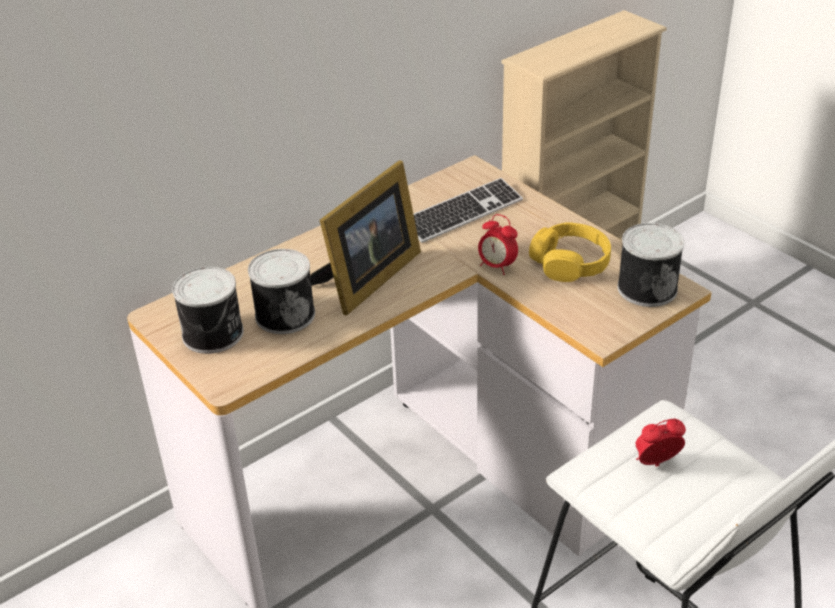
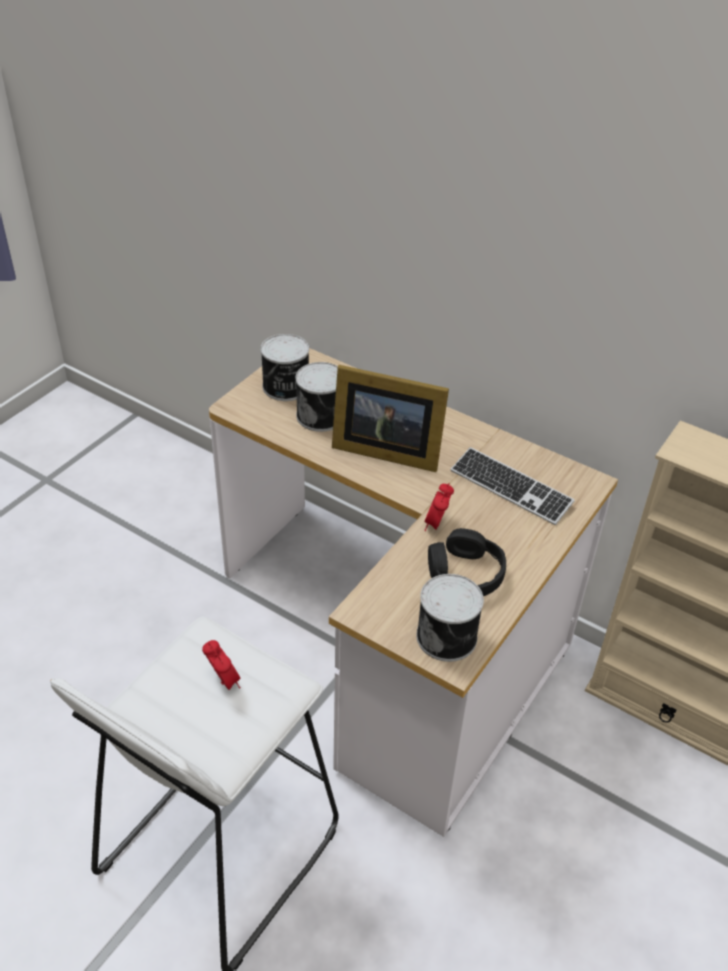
camera: 70 degrees right, 5 degrees up
(570, 262) = (465, 574): yellow headphones -> black headphones

